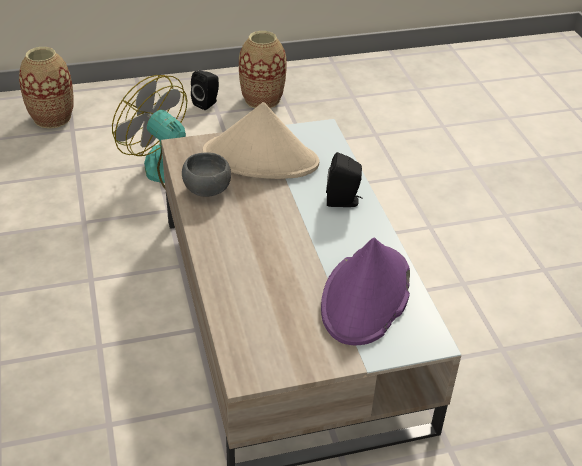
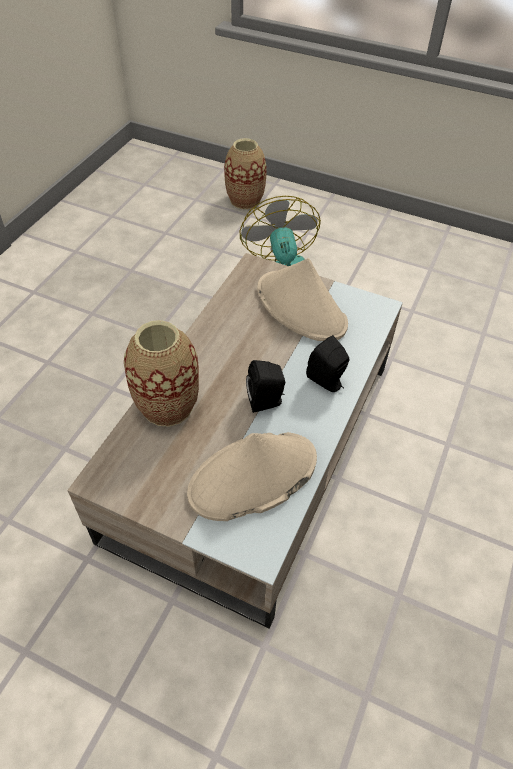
camera: 40 degrees right, 10 degrees up
(206, 190) = (232, 312): grey bowl -> none
(207, 103) = (366, 239): black speaker -> black speaker (266, 402)
(262, 100) = (413, 255): vase -> vase (167, 405)
(366, 296) = (252, 477): purple hat -> beige hat

